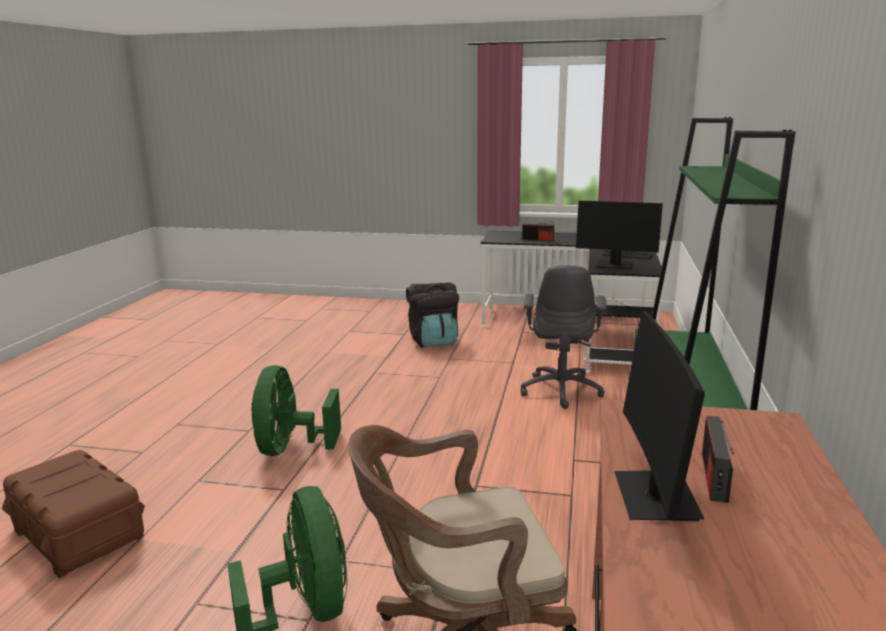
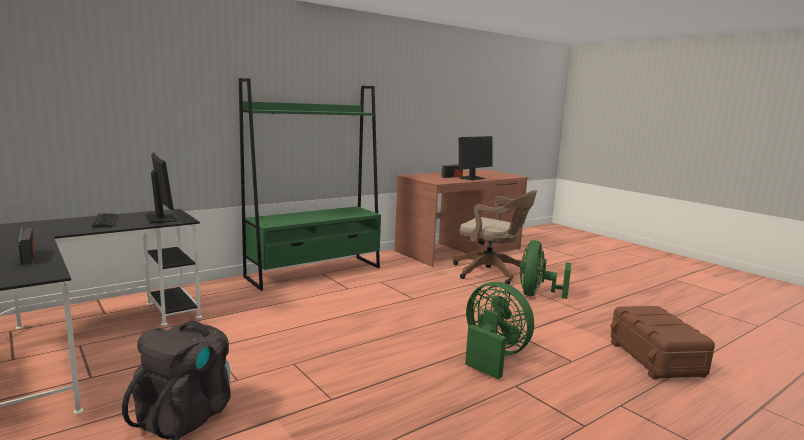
camera: 140 degrees left, 5 degrees down
(290, 448) = (492, 356): green fan -> green fan turned 90 degrees counterclockwise
(561, 390) = (253, 314): grey office chair -> none

